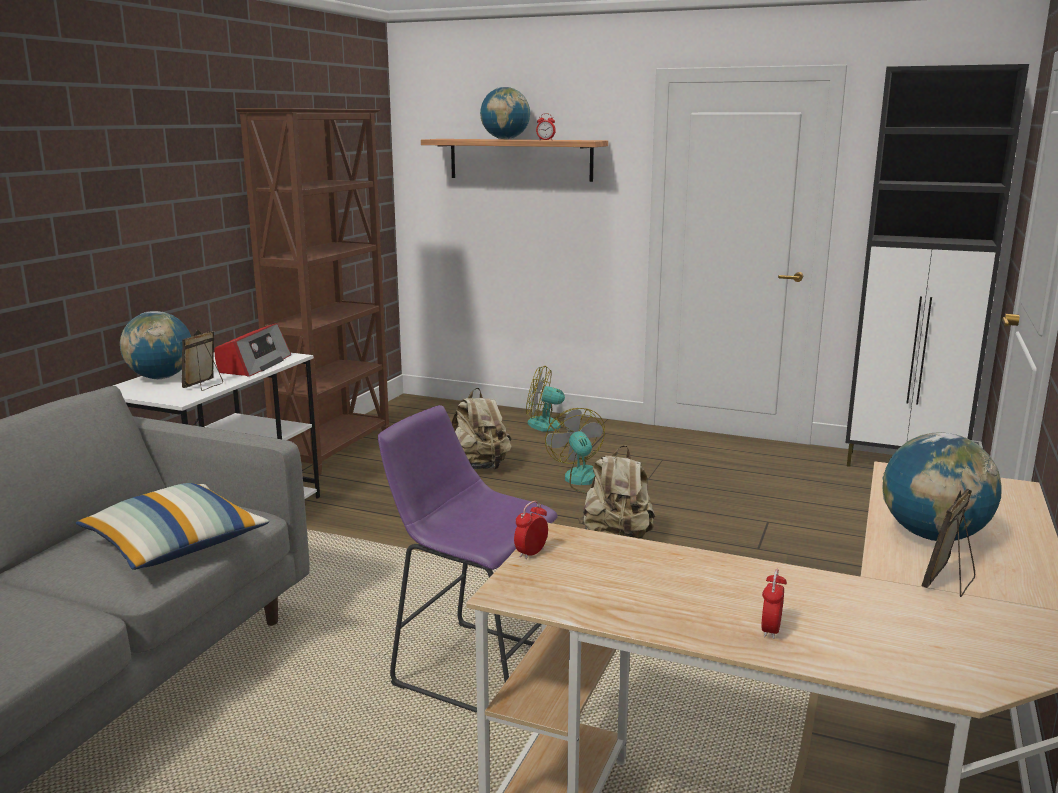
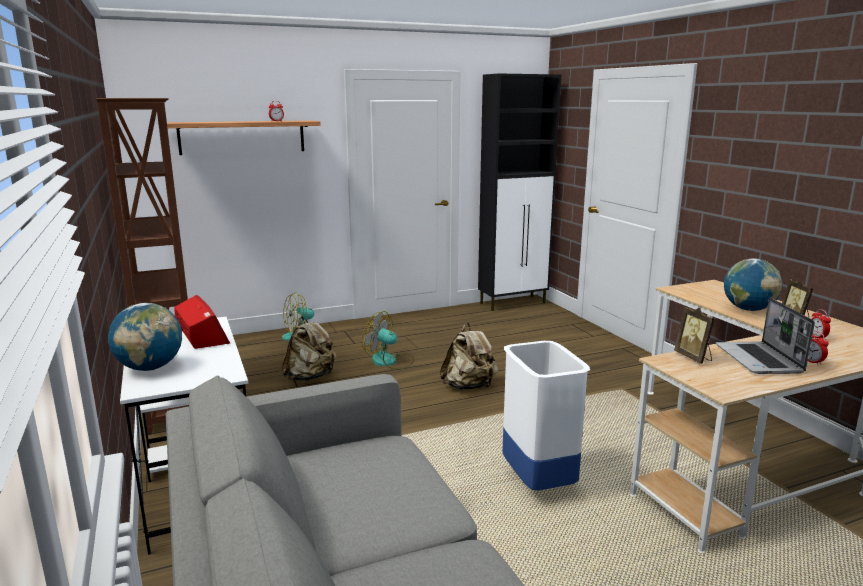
camera: 45 degrees left, 0 degrees up
(175, 546) = (394, 481): pillow -> none
(204, 386) = (214, 361): picture frame -> picture frame (694, 357)
(474, 667) = (537, 482): purple stool -> white trash can
(505, 139) = (237, 121): globe -> none
(531, 553) = (679, 372): alarm clock -> alarm clock (817, 337)
(693, 591) = (759, 360): none -> laptop

